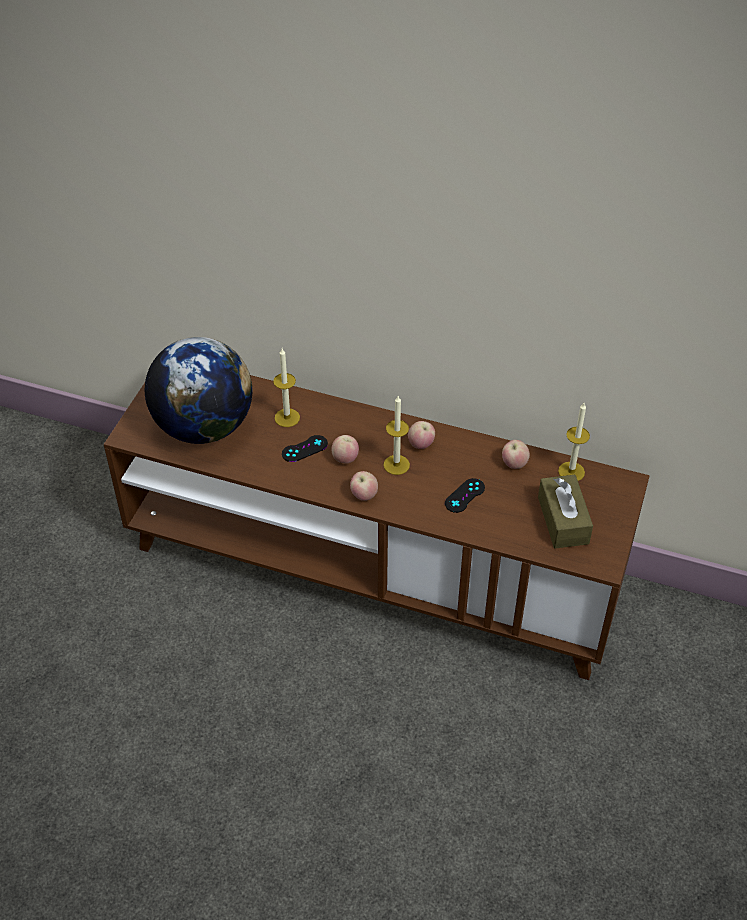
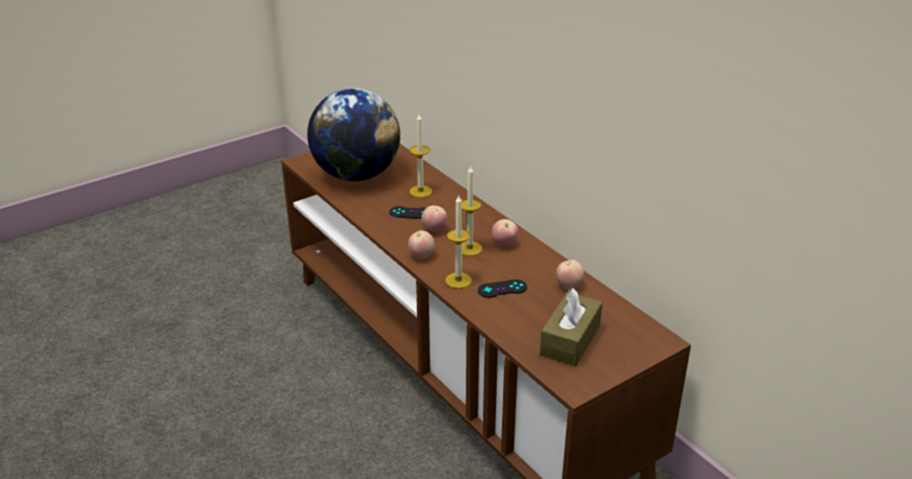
camera: 35 degrees right, 15 degrees down
(571, 471) = (616, 311): candle -> candle (458, 280)

